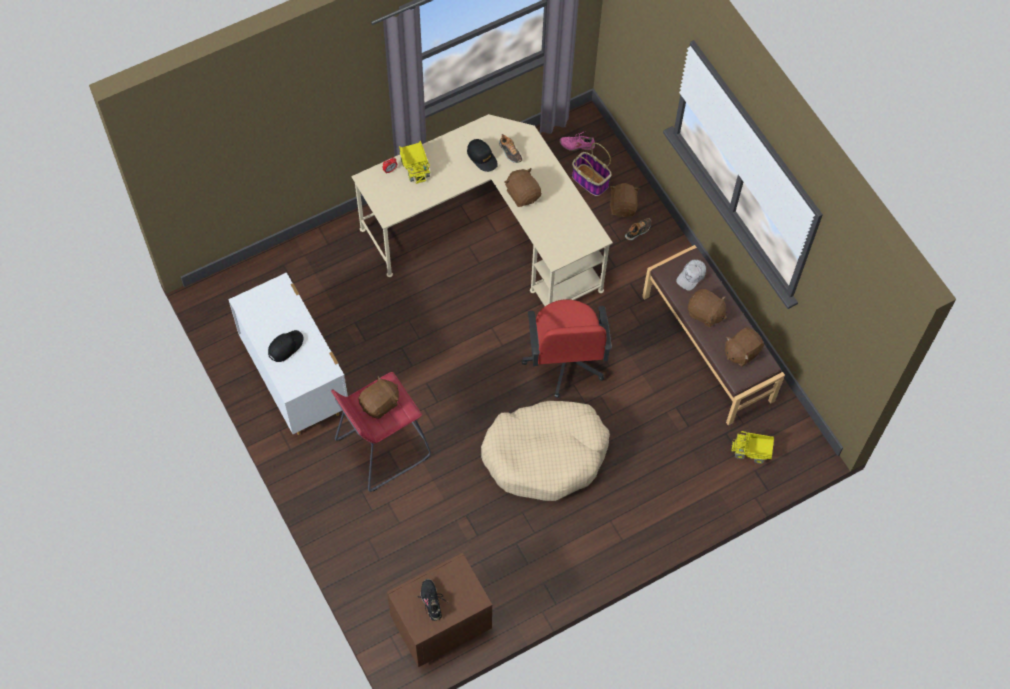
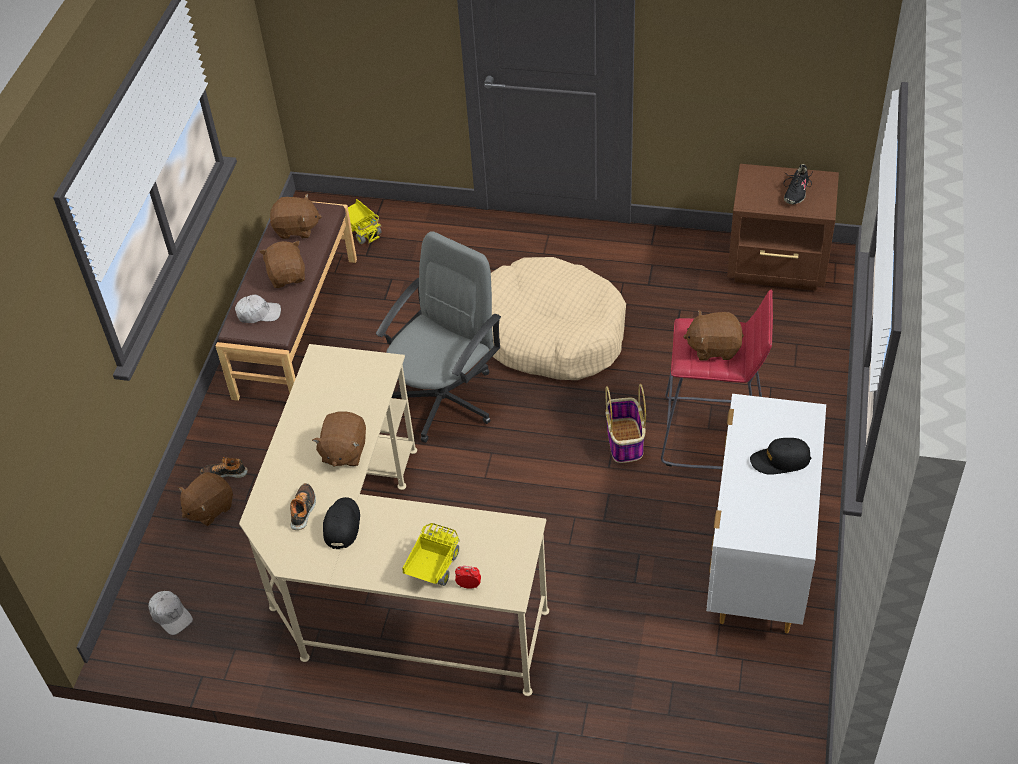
camera: 135 degrees left, 15 degrees down
(564, 361) = (444, 399): red office chair -> grey office chair
(577, 145) = (171, 615): pink shoe -> white cap
(589, 180) = (207, 563): basket -> basket (625, 441)

